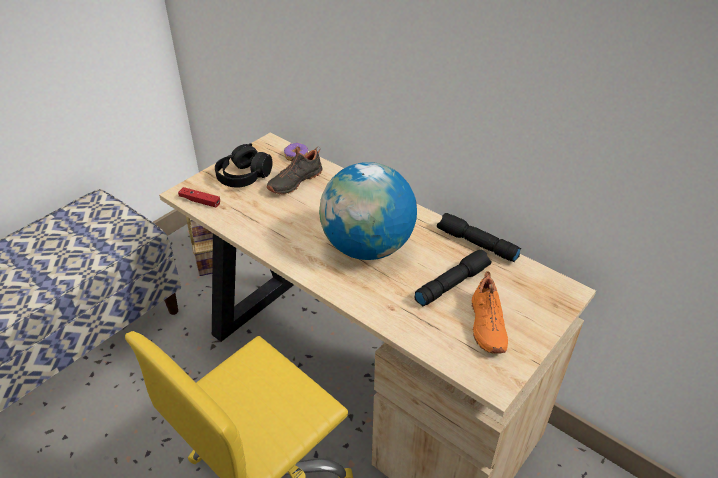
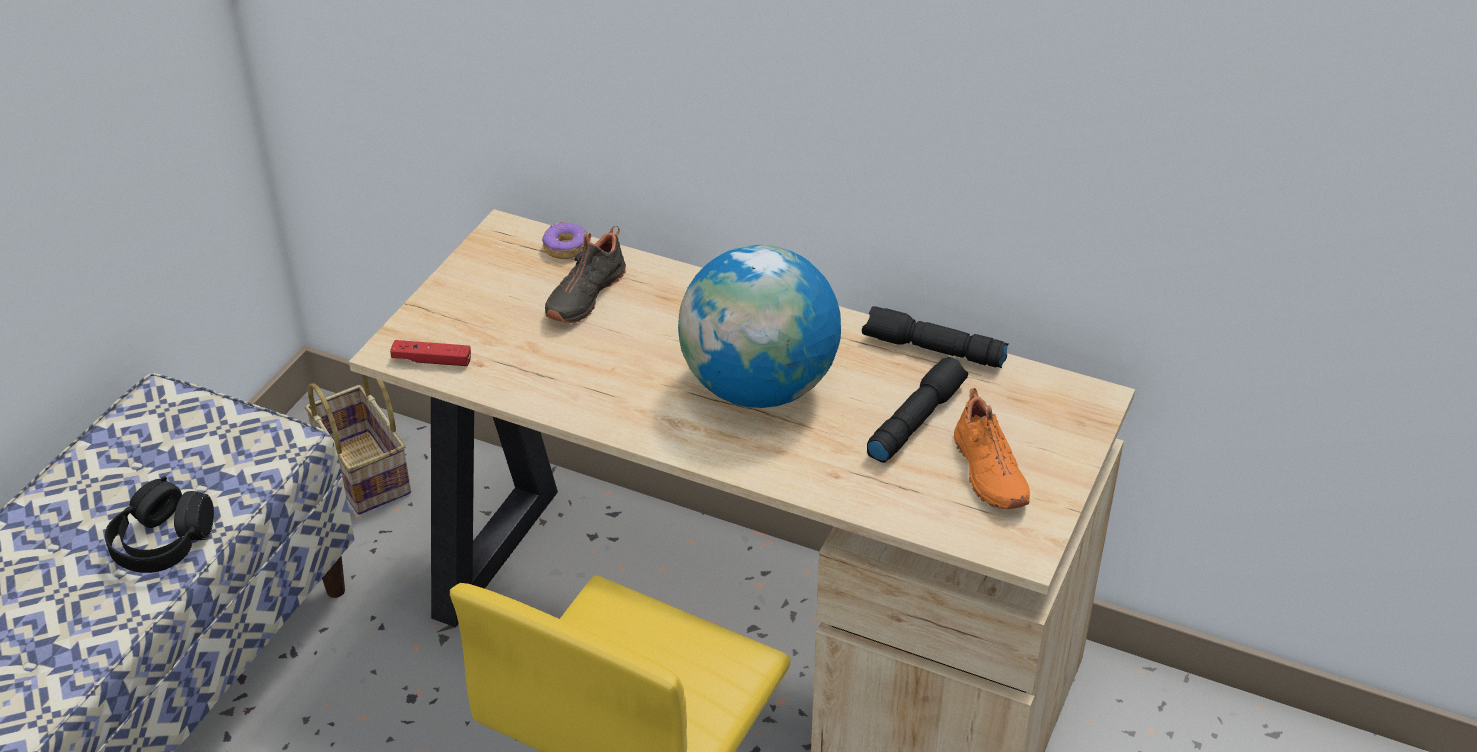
camera: 15 degrees left, 0 degrees up
(244, 176) = (488, 301): black headphones -> black headphones (163, 542)

